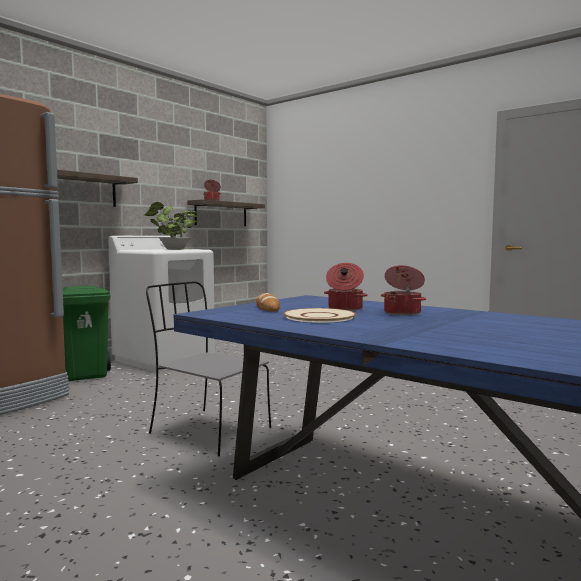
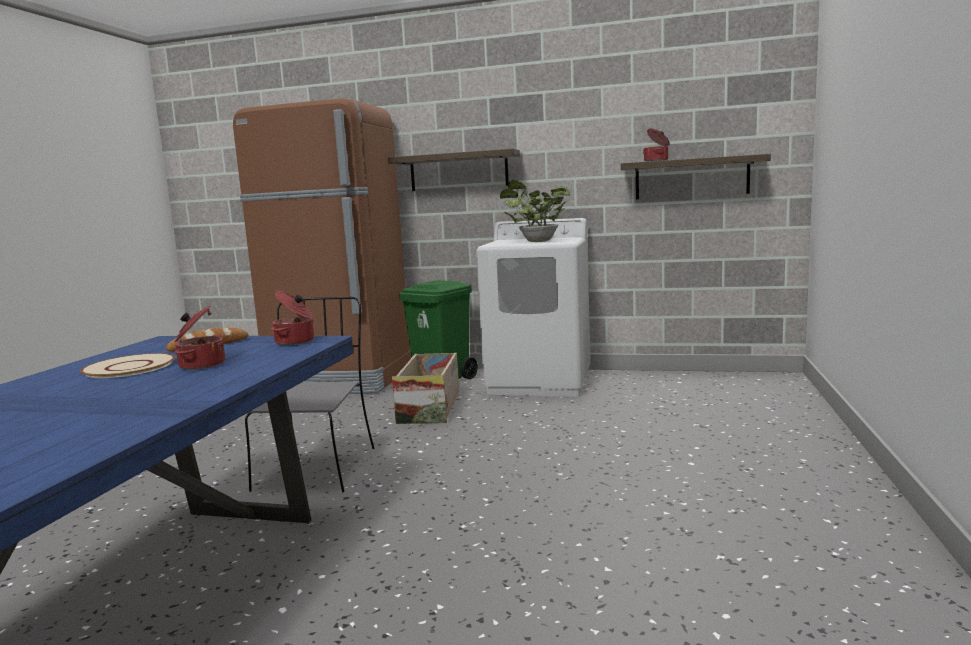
camera: 65 degrees right, 5 degrees up
(146, 387) = (430, 406): none -> crate
(403, 313) = (163, 386): cooking pot -> cooking pot (296, 341)

